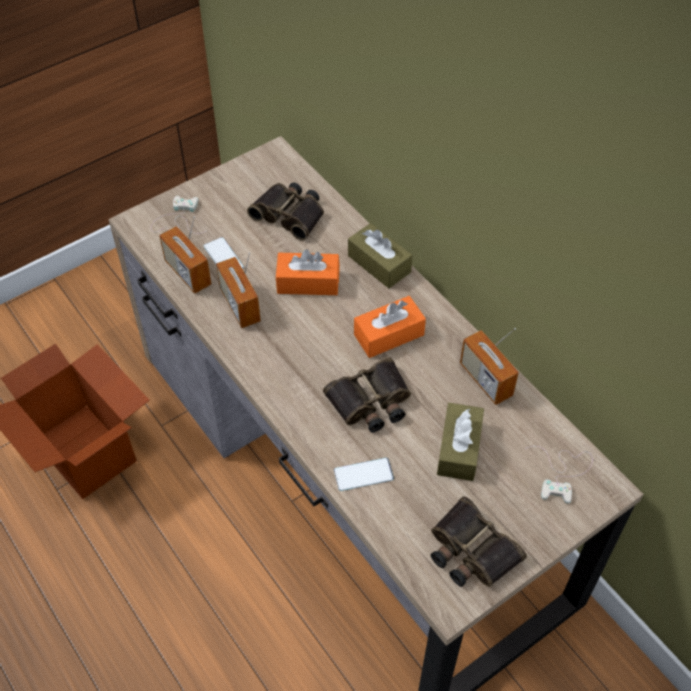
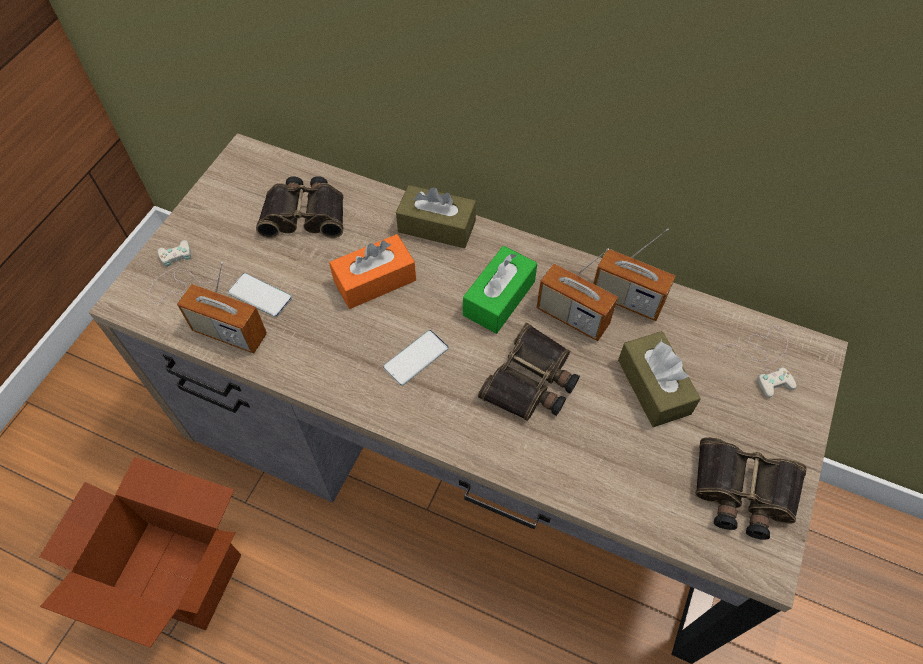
camera: 30 degrees left, 5 degrees up
(240, 305) = (316, 342): radio -> radio (572, 317)
(363, 474) = (580, 468): phone -> phone (416, 357)
(389, 335) = (499, 298): orange tissue box -> green tissue box

